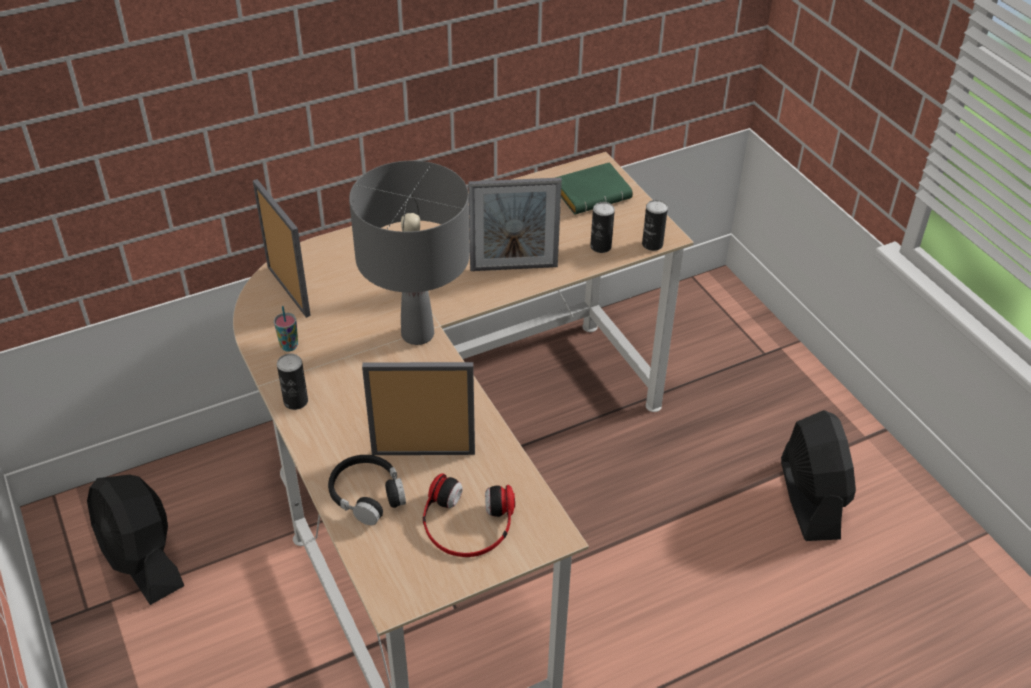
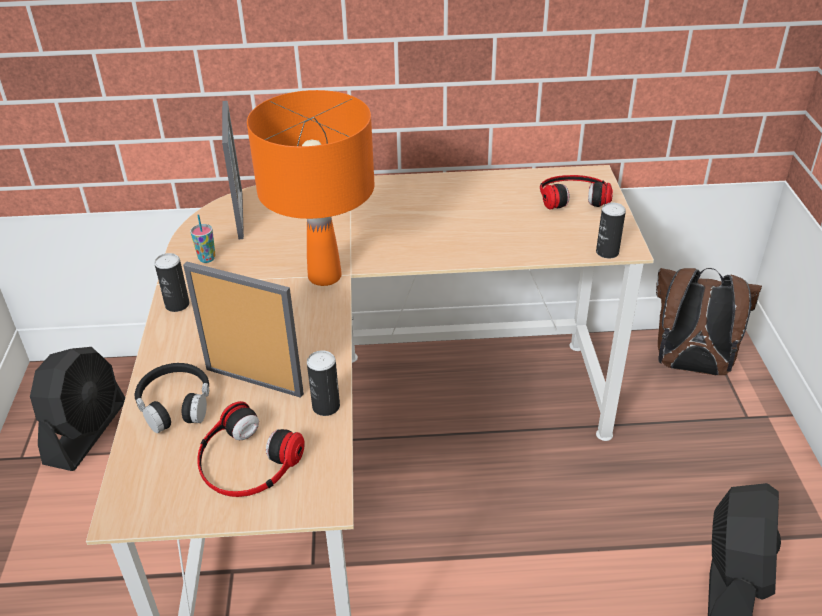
camera: 25 degrees right, 5 degrees down
(143, 560) = (87, 432): black fan -> black fan turned 150 degrees counterclockwise
(418, 334) = (325, 276): grey table lamp -> orange table lamp
(513, 267) = (454, 241): picture frame -> none
(592, 193) = (573, 196): green book -> headphones
(600, 246) = (552, 242): can -> can (326, 406)
(698, 319) = (690, 366): none -> brown backpack

